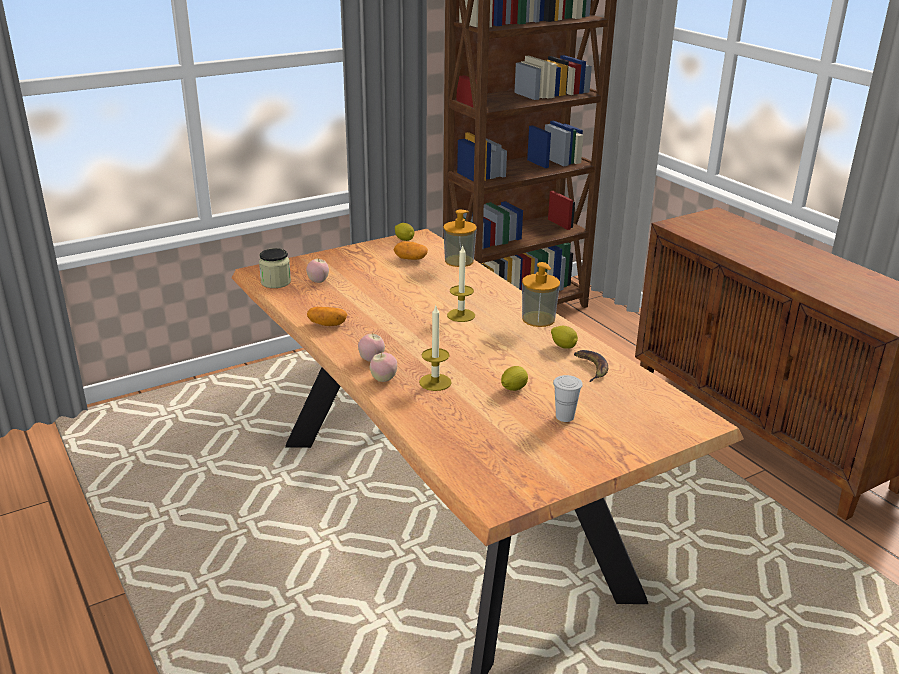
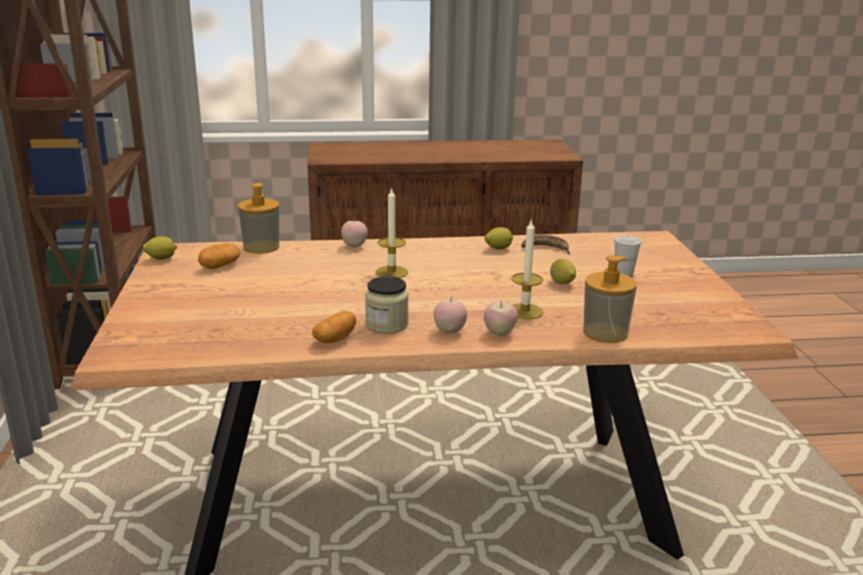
camera: 65 degrees left, 5 degrees down
(276, 282) = (168, 350): jar -> jar (387, 325)
(318, 281) = (206, 324): apple -> apple (354, 246)
(538, 319) = (435, 245): soap dispenser -> soap dispenser (605, 333)

